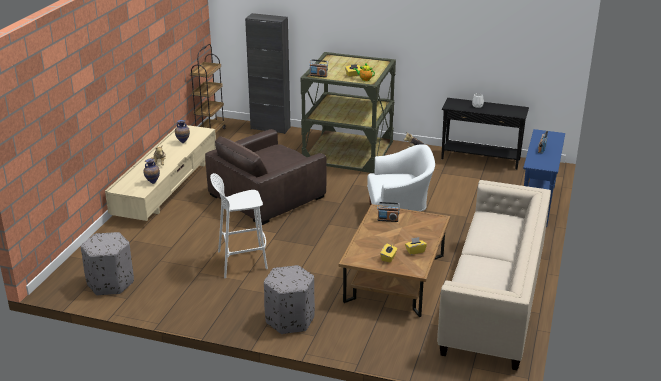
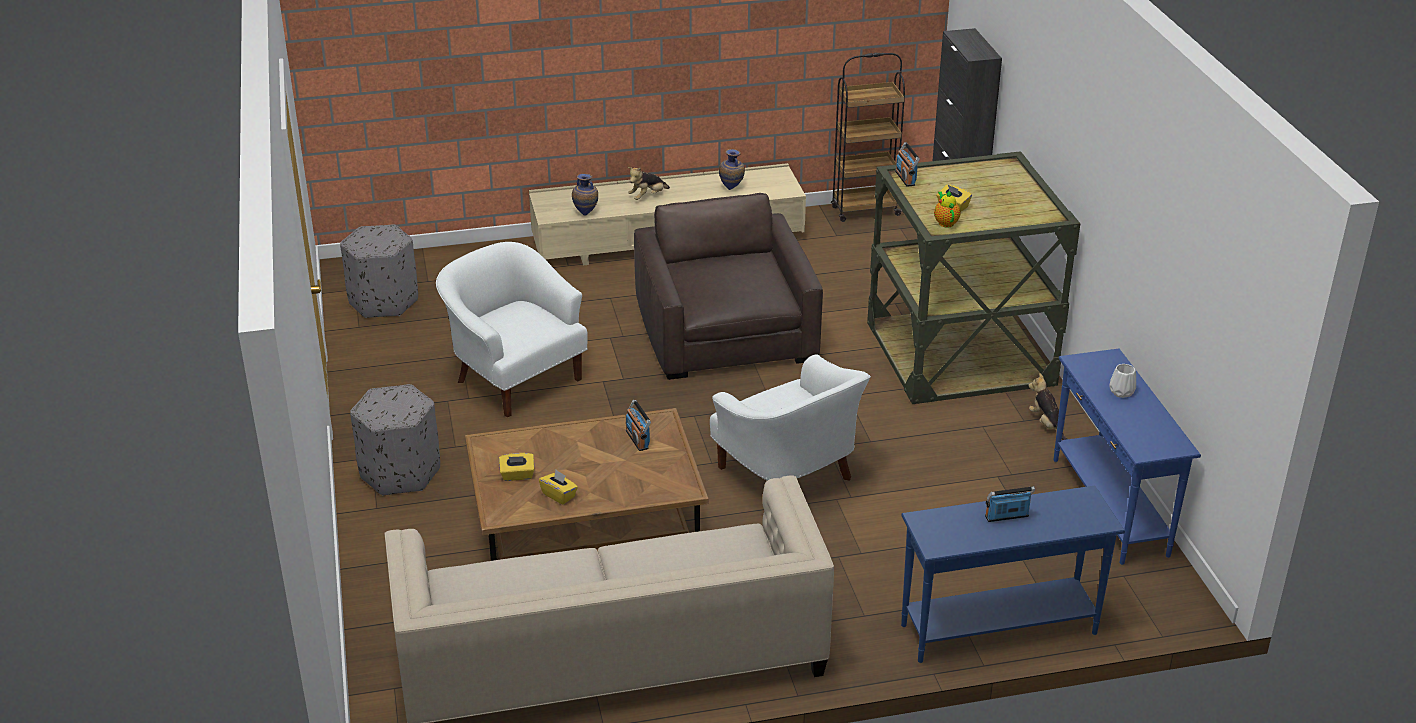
camera: 60 degrees right, 5 degrees up
(241, 262) = (515, 378): white stool -> white armchair
(267, 195) = (725, 331): brown armchair -> brown armchair turned 60 degrees clockwise
(481, 159) = (1111, 507): black console table -> blue console table

